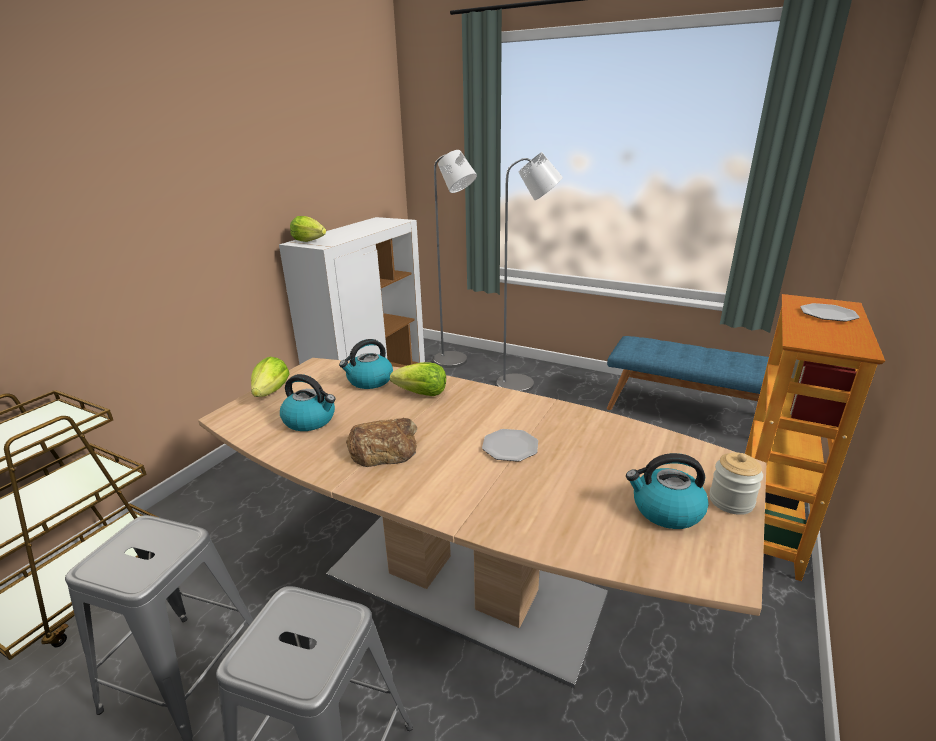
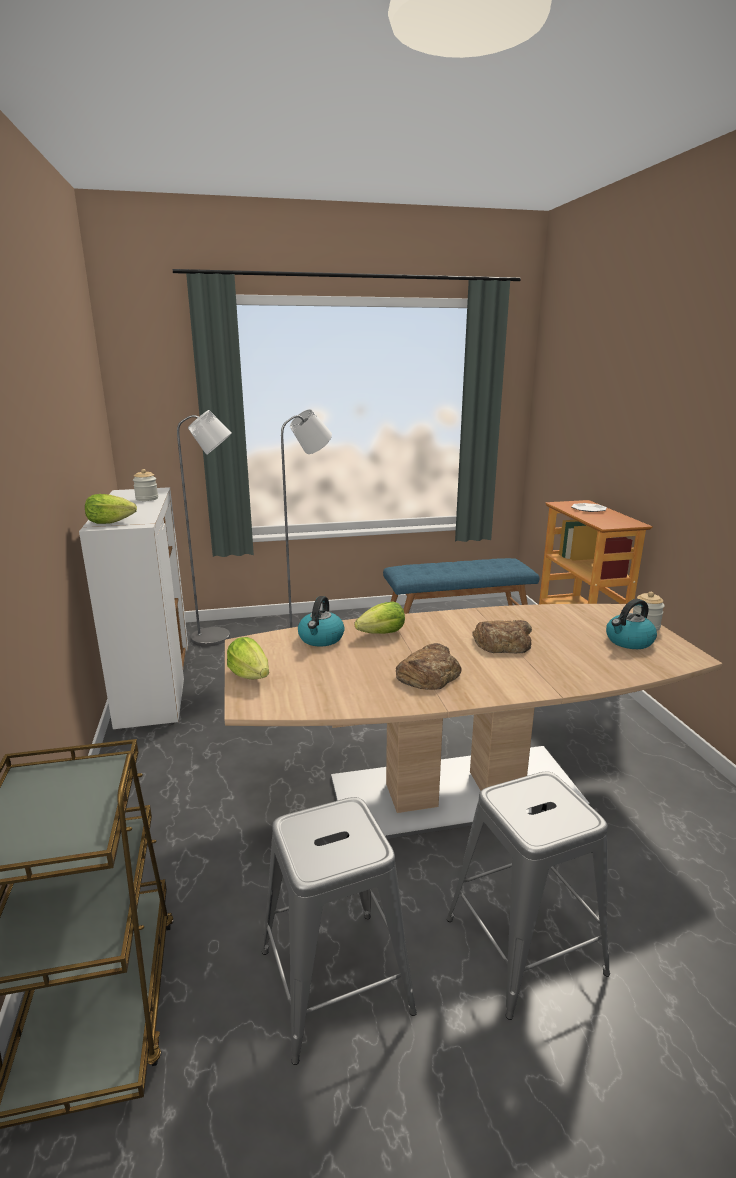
camera: 40 degrees left, 5 degrees down
(310, 420) = (333, 680): kettle -> none
(376, 227) = (147, 499): none -> jar
(510, 447) = (502, 642): plate -> bread

